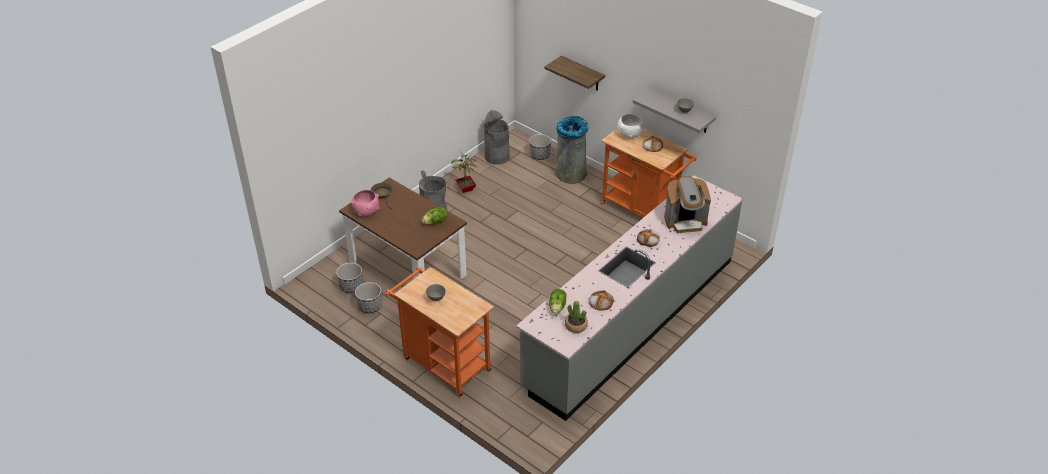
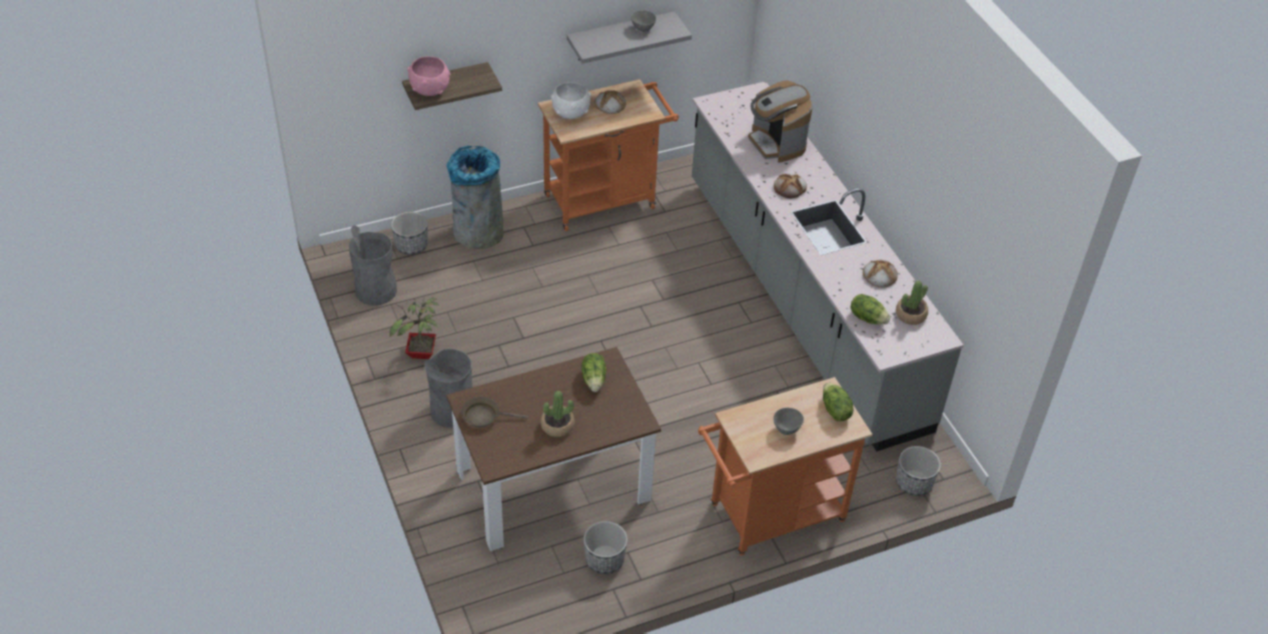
camera: 65 degrees left, 5 degrees up
(351, 286) = (545, 568): planter -> planter (914, 483)
(366, 211) = (512, 450): pink bowl -> pink bowl (430, 90)
(393, 221) = (557, 426): none -> potted plant
(465, 314) = (834, 410): none -> lettuce
(685, 221) = (776, 143): coffee machine -> coffee machine turned 135 degrees clockwise

